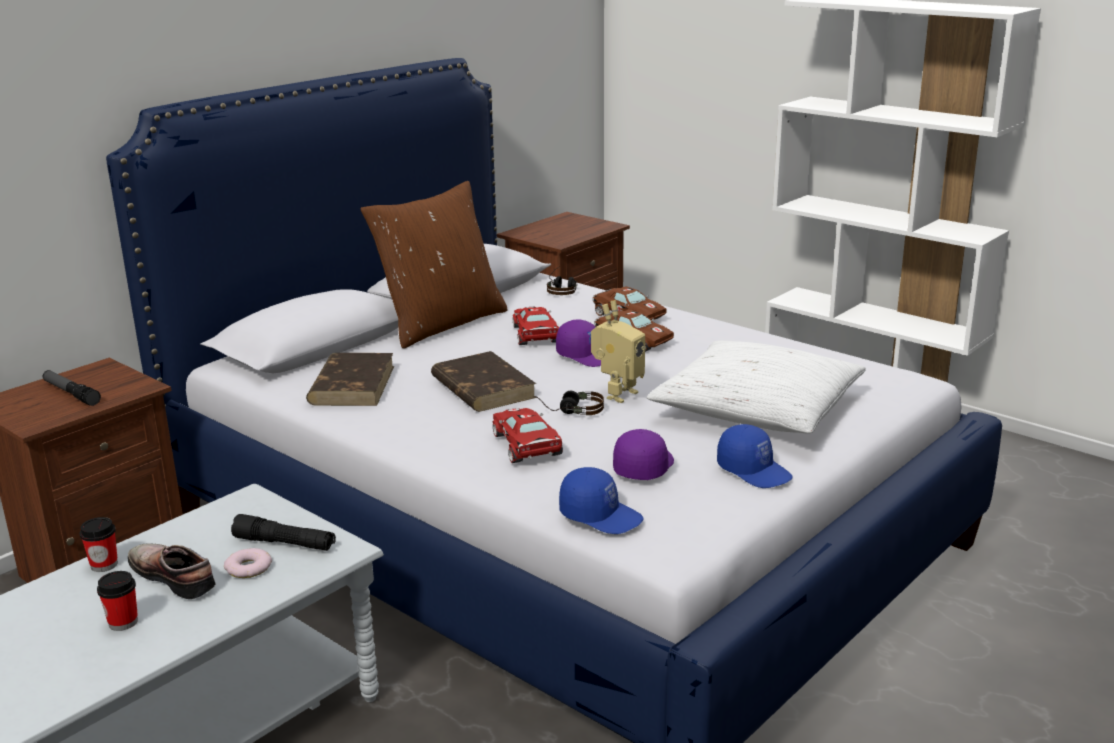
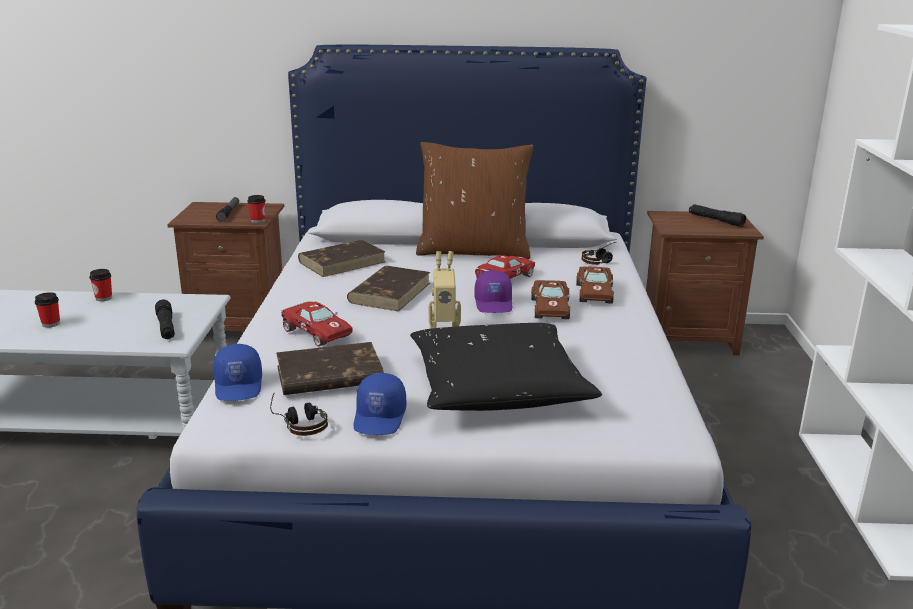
camera: 50 degrees right, 0 degrees up
(141, 385) = (258, 220): none -> cup
(176, 576) = (106, 317): shoe -> none
(248, 568) = (130, 329): donut -> none
(527, 446) = (315, 332): red toy car -> red toy car turned 105 degrees clockwise
(568, 224) = (715, 220): none -> black flashlight
(570, 411) = (391, 327): headphones -> headphones (299, 422)
(643, 466) = (328, 375): purple cap -> brown book
(757, 409) = (498, 387): white pillow -> black pillow

